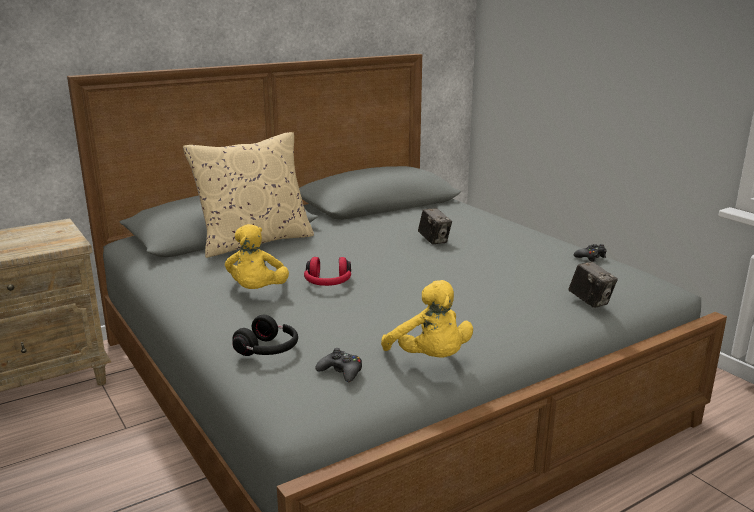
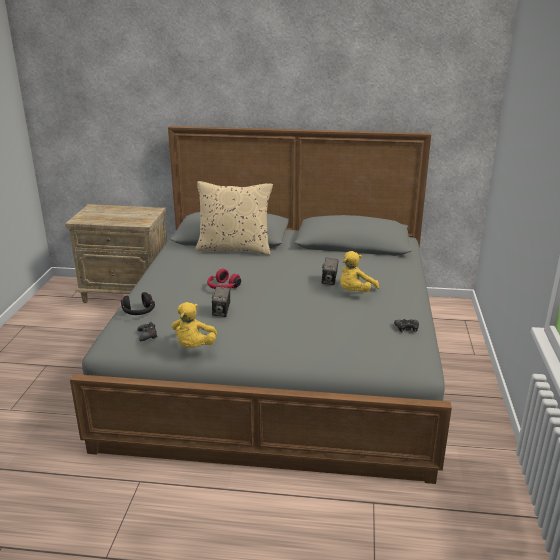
camera: 40 degrees right, 5 degrees up
(257, 291) = (185, 279): yellow plush toy -> yellow plush toy (355, 292)
(590, 301) = (339, 354): camera -> camera (221, 312)

